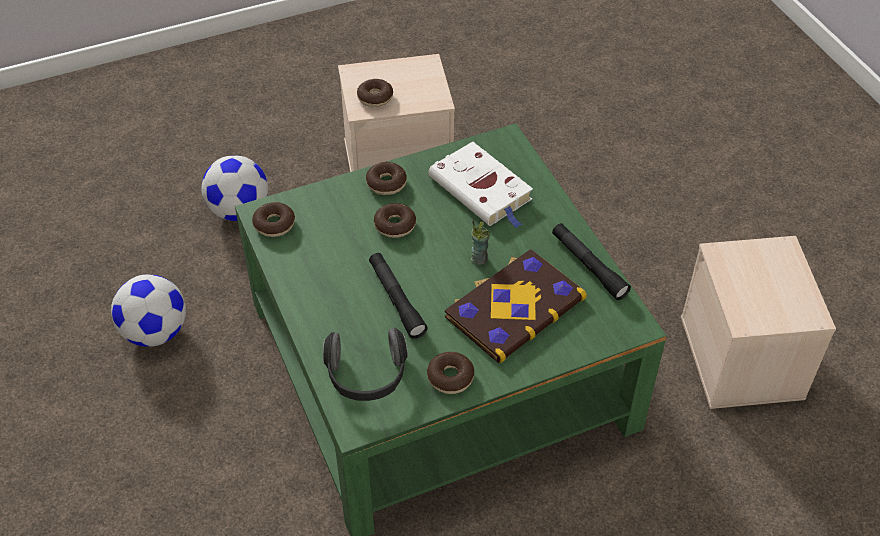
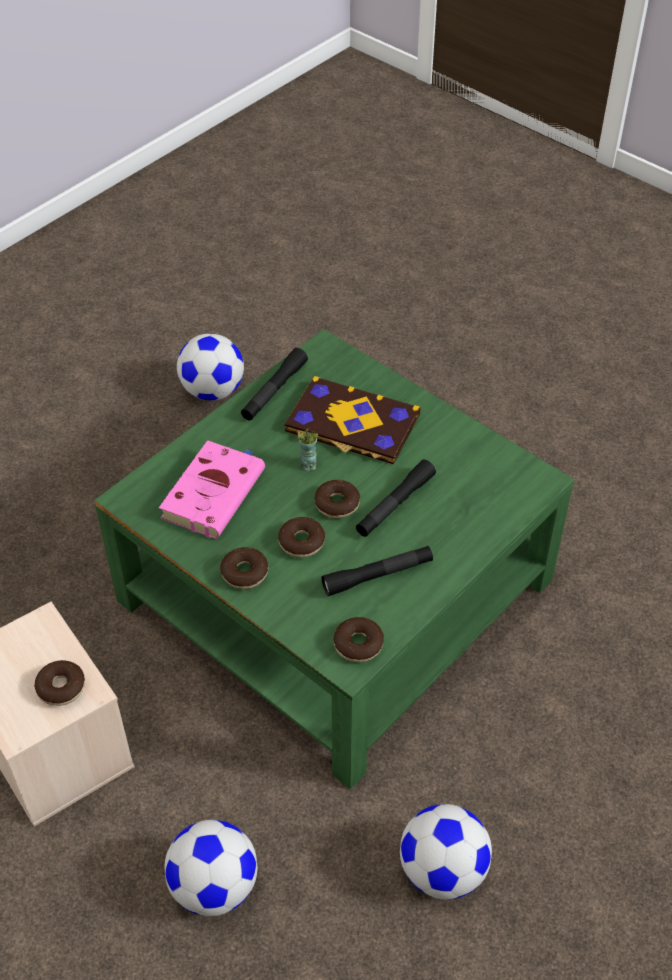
camera: 115 degrees left, 0 degrees up
(329, 259) = (377, 575): none -> black flashlight
(367, 377) = (492, 492): headphones -> none
(450, 377) = (454, 439): donut -> donut (337, 504)
(482, 190) = (214, 492): white book -> pink book
(743, 358) = (213, 390): beige storage box -> football

